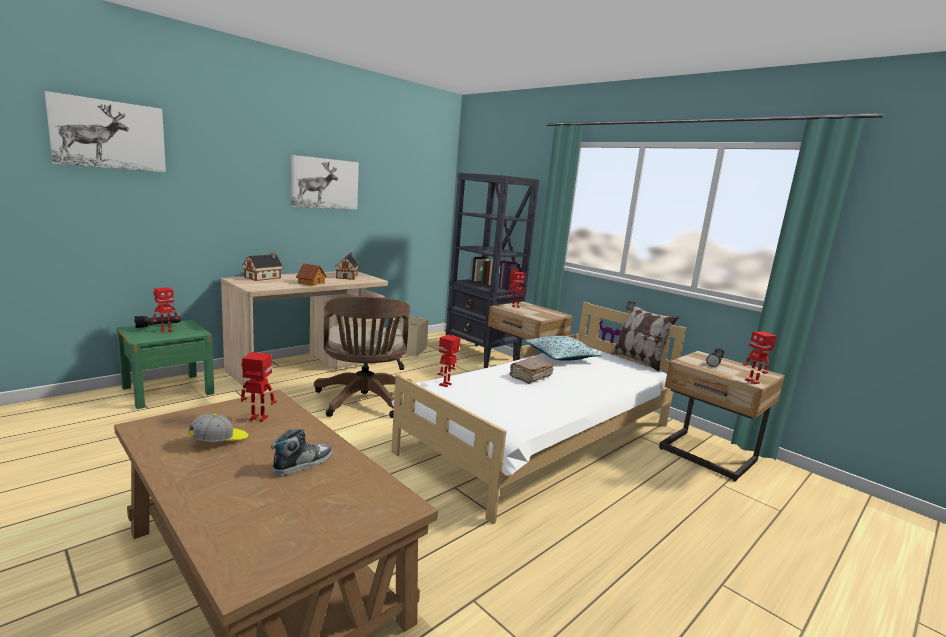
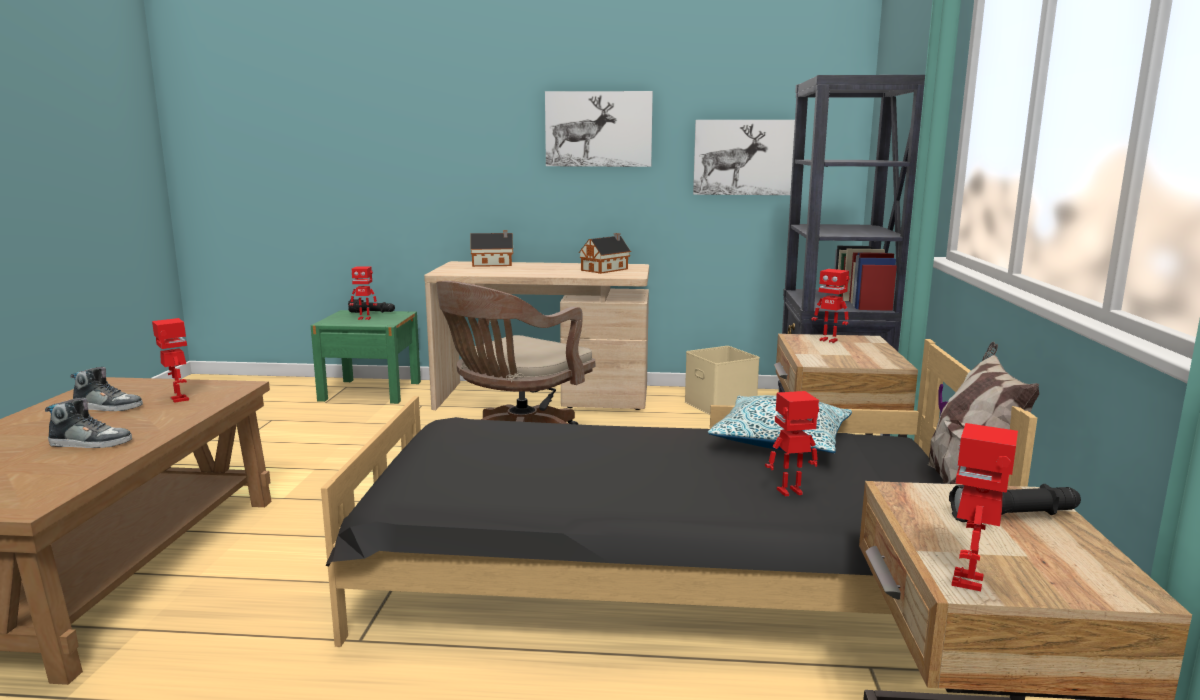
camera: 50 degrees right, 0 degrees up
(109, 134) = (337, 93): picture -> picture (747, 157)
(219, 441) = (108, 407): cap -> shoe
(311, 283) = (527, 273): toy house -> none
(446, 385) = (470, 428): toy robot -> toy robot (790, 492)
(530, 377) = (621, 452): brown book -> none
(543, 438) = (655, 585): white bed -> black bed

